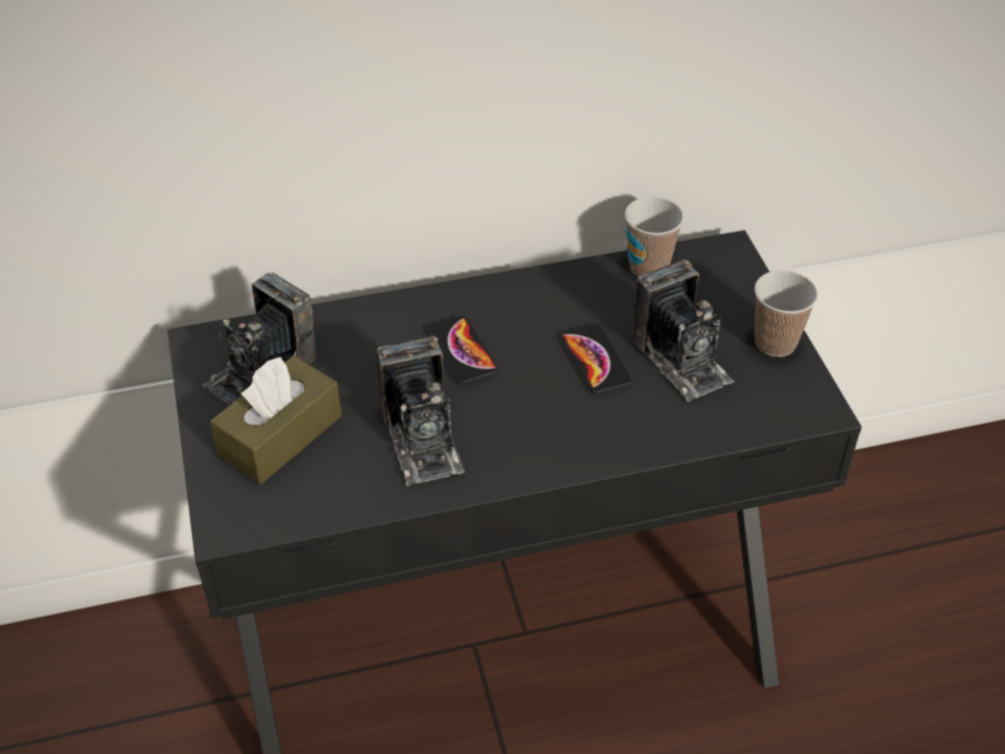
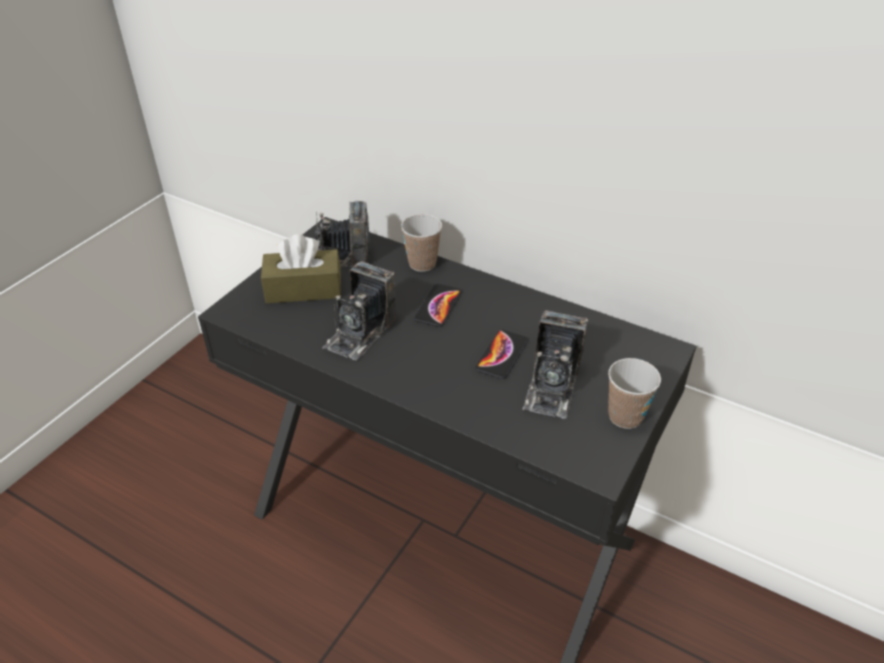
camera: 45 degrees right, 5 degrees down
(648, 266) = (603, 328): cup -> cup (422, 264)

